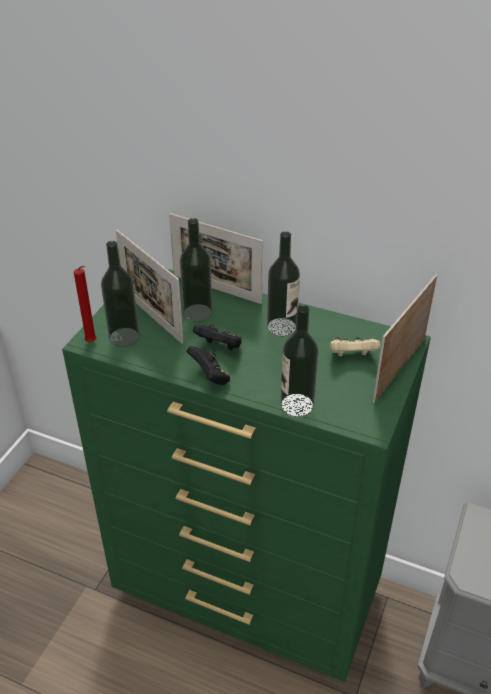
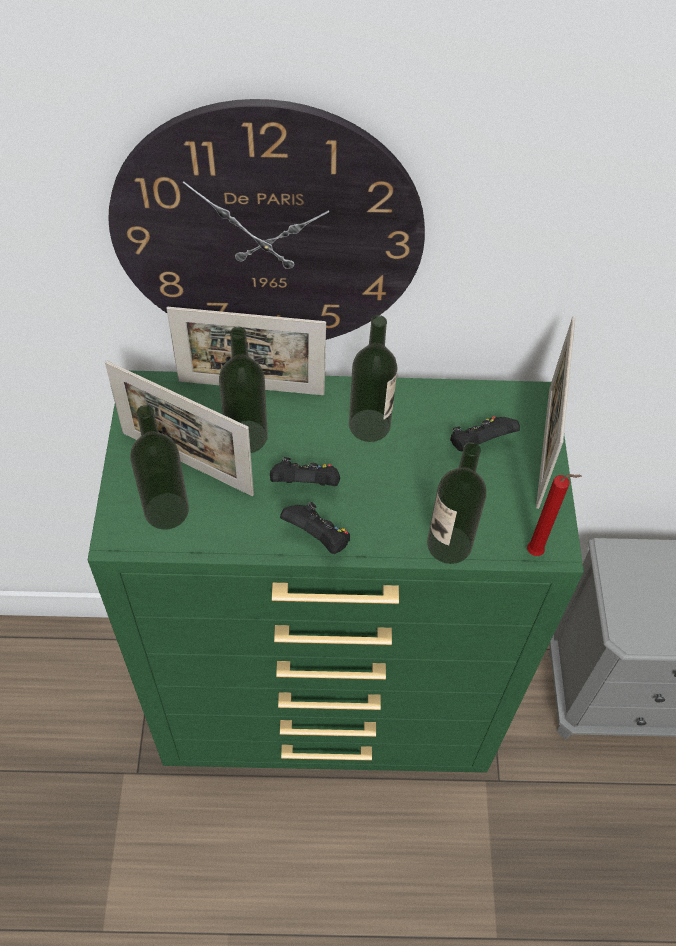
camera: 25 degrees left, 15 degrees up
(92, 343) = (126, 536): red candle -> red candle (537, 553)
(238, 174) = (268, 234): none -> wall clock
(352, 356) = (479, 444): beige game controller -> black game controller

